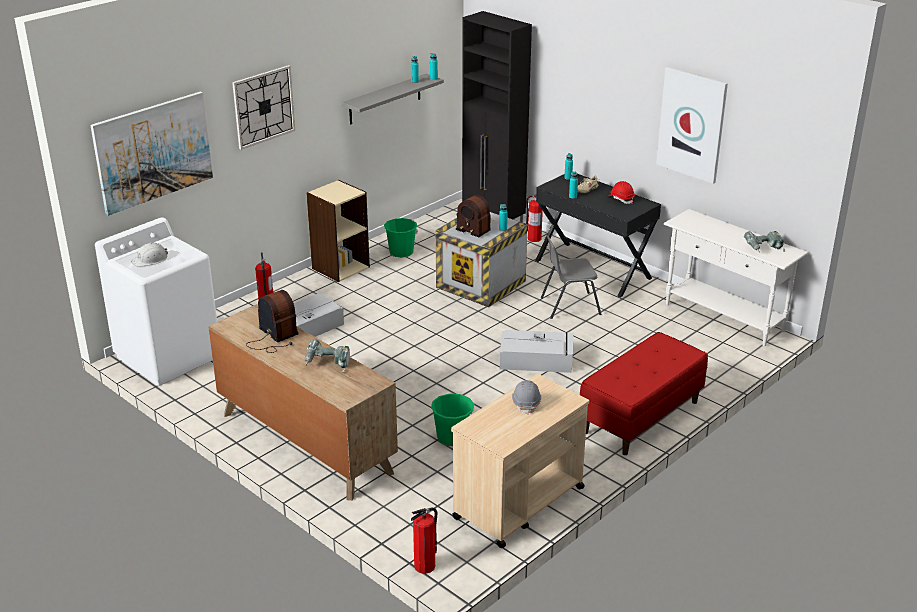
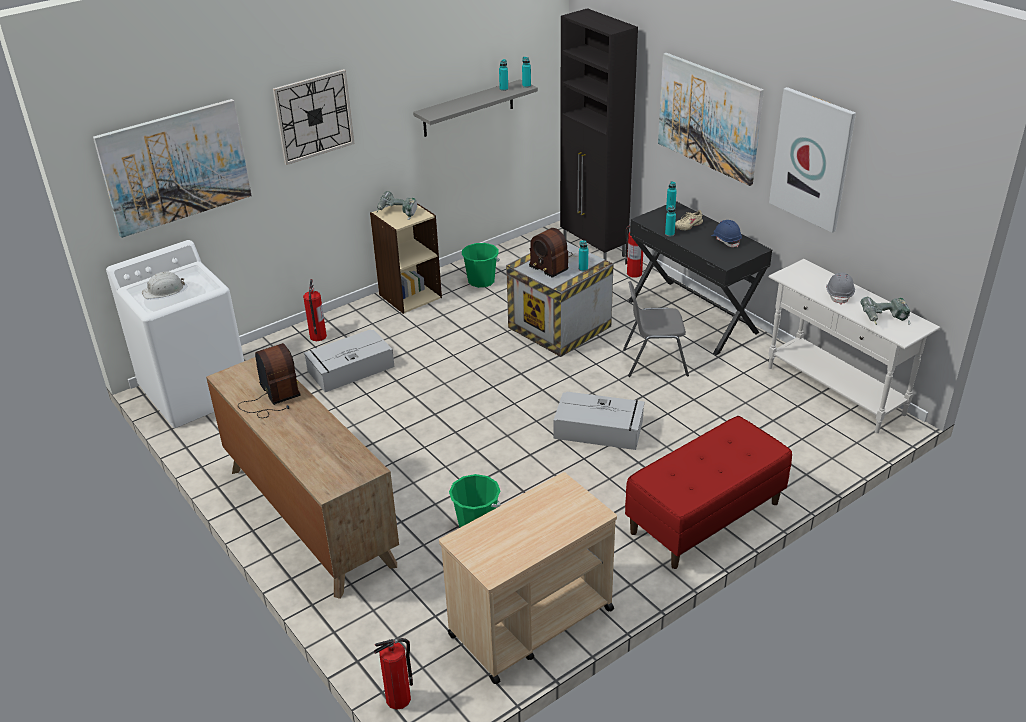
camera: 10 degrees right, 5 degrees up
(327, 364) = (320, 439): power drill -> power drill (397, 213)
(526, 403) = (539, 513): grey hard hat -> grey hard hat (839, 294)
(599, 97) = (709, 117): none -> picture
(621, 199) = (726, 240): red hard hat -> blue hard hat

